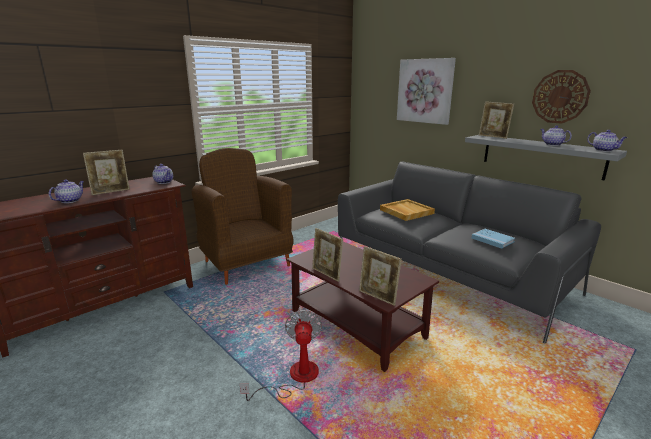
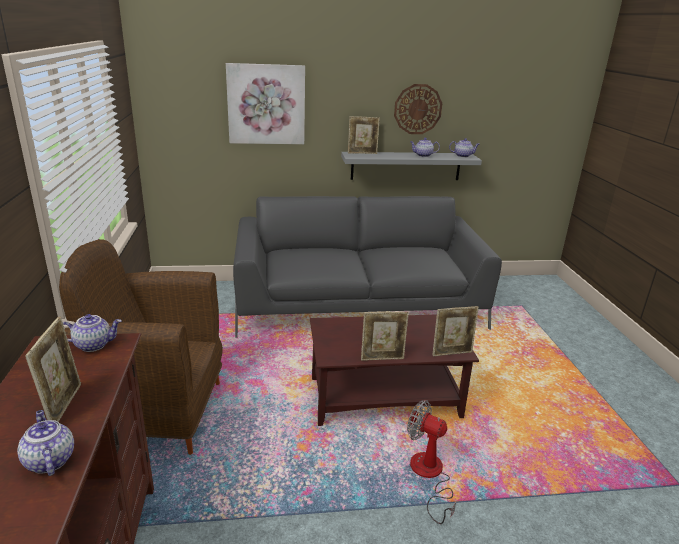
camera: 55 degrees left, 5 degrees up
(406, 211) = (313, 257): beige tray -> none
(492, 240) = (422, 259): blue book -> none

